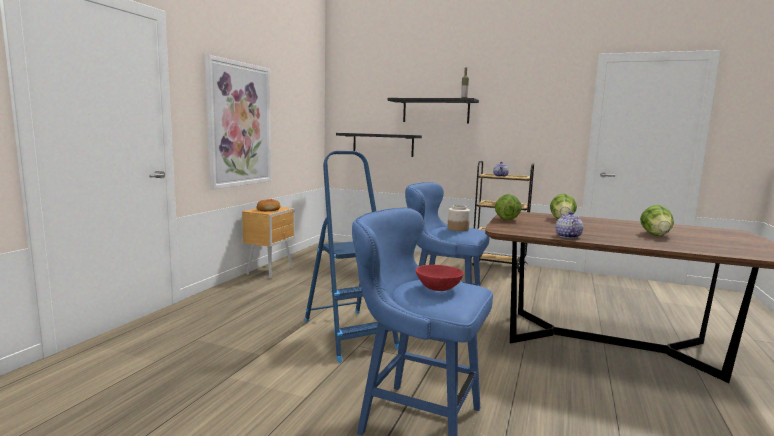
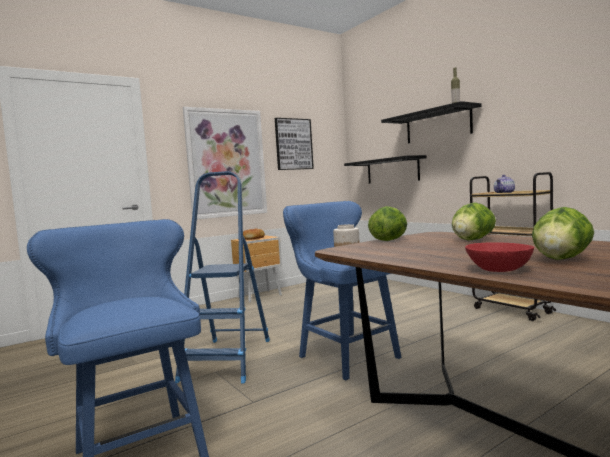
camera: 35 degrees right, 5 degrees down
(290, 107) = (293, 144): none -> picture
(438, 288) = (120, 304): red bowl -> red bowl (498, 269)
(567, 236) = (394, 257): teapot -> none

